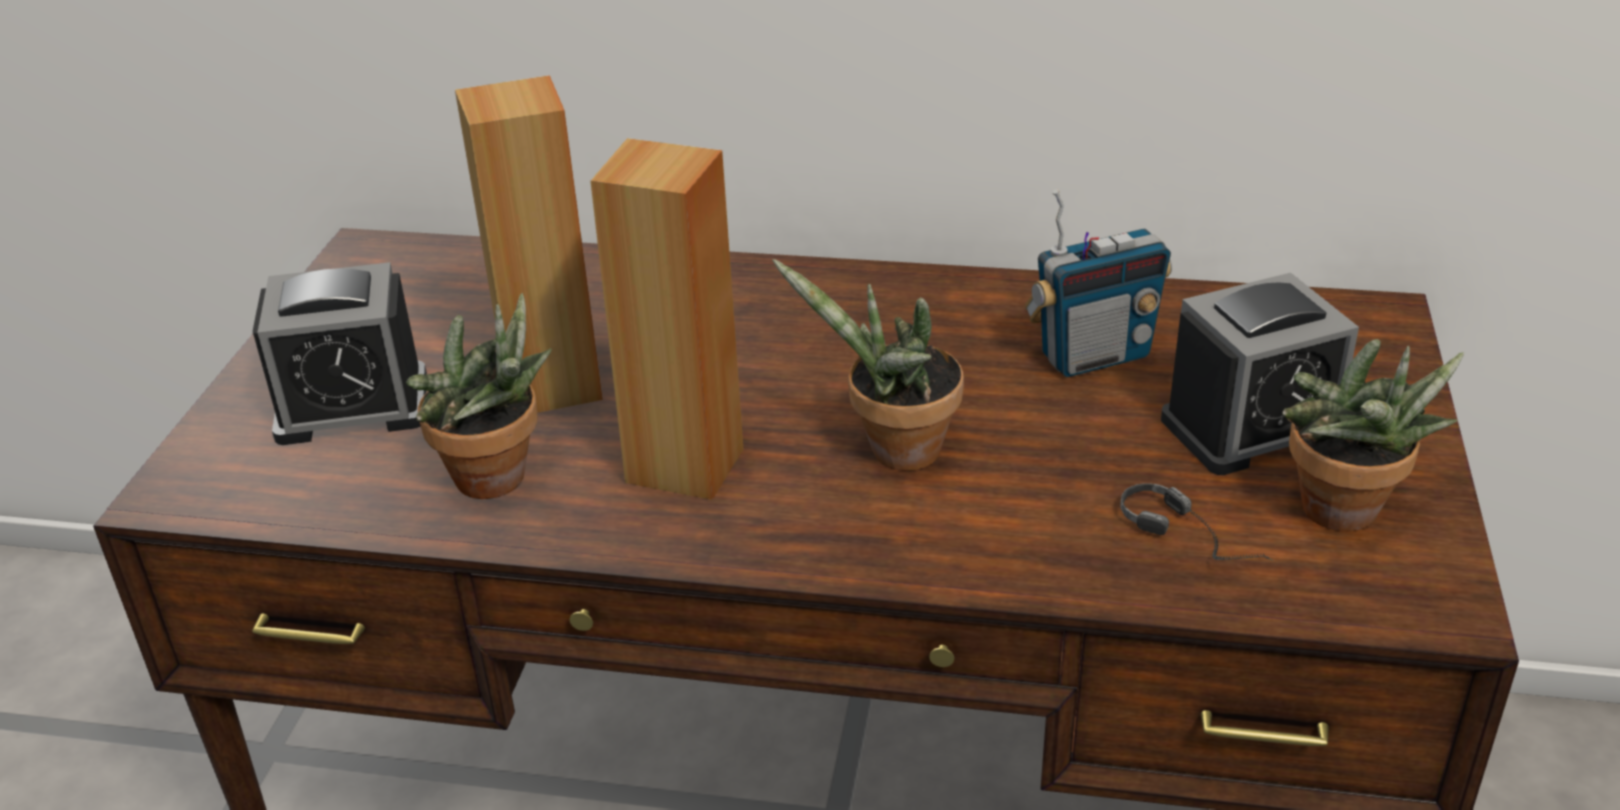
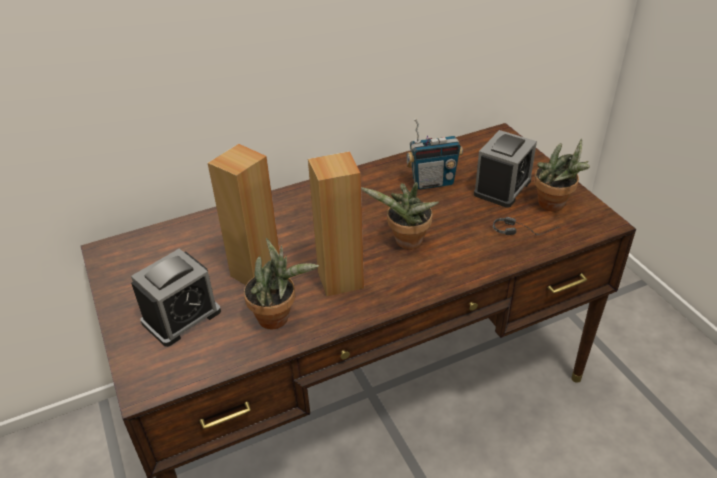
camera: 35 degrees left, 5 degrees up
(1094, 356) = (432, 182): radio -> radio turned 45 degrees clockwise

